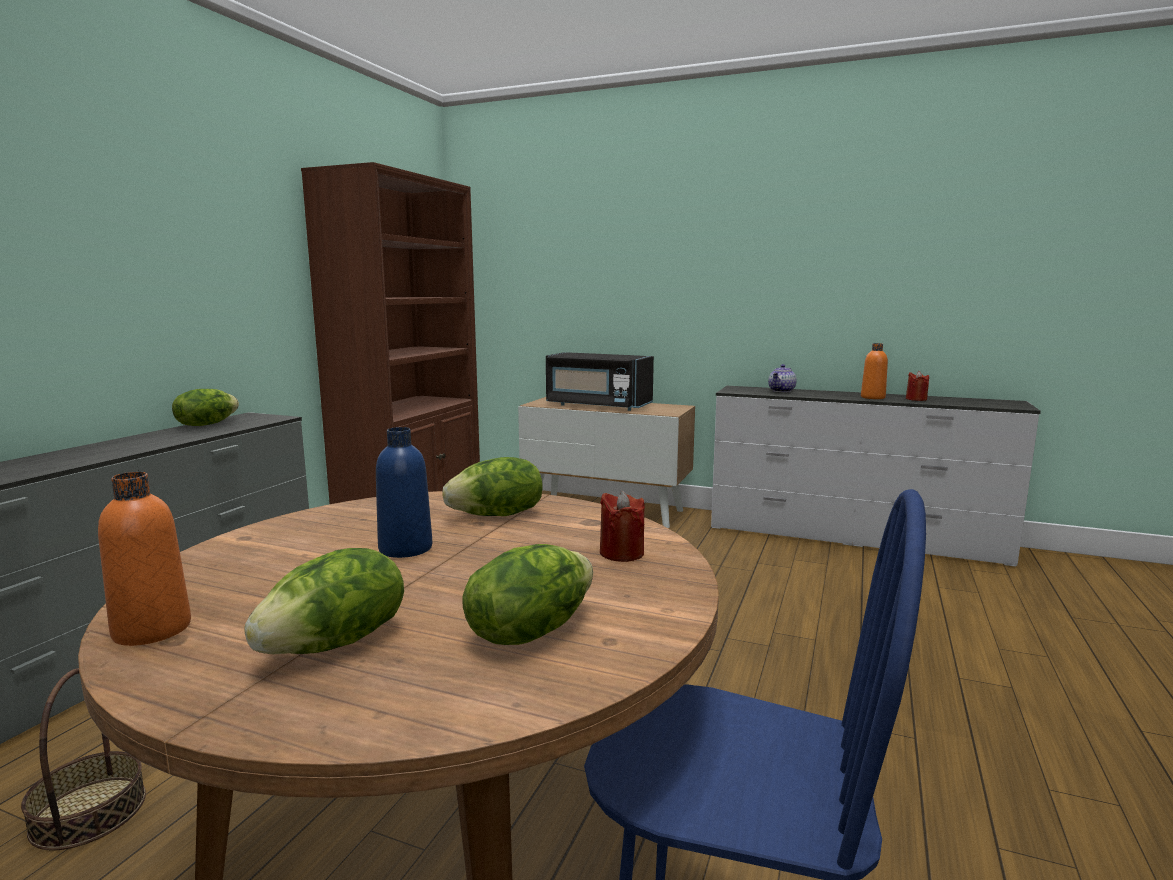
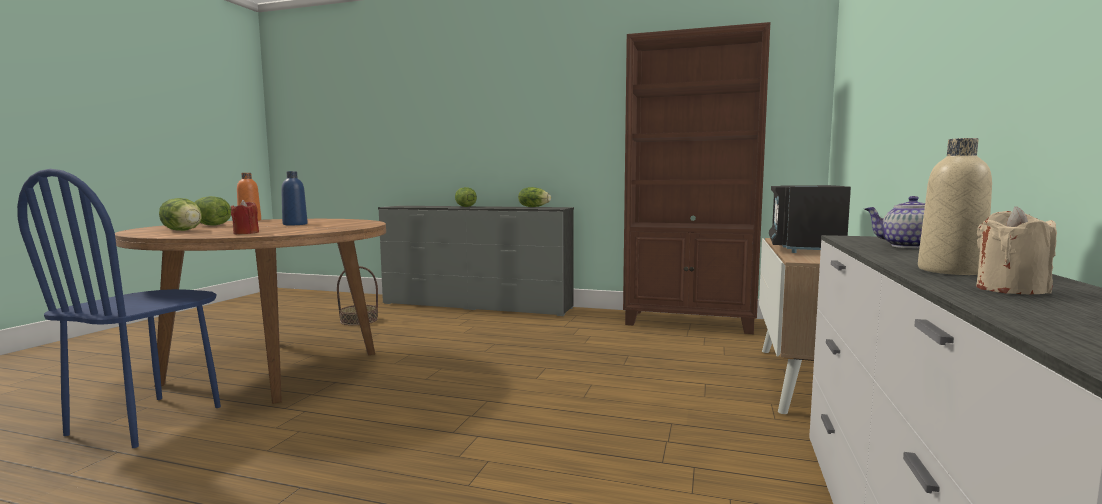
camera: 85 degrees right, 5 degrees down
(497, 515) = (330, 226): lettuce -> lettuce (464, 206)
(872, 397) = (950, 271): orange bottle -> beige bottle
(916, 399) = (1010, 289): red candle -> beige candle

